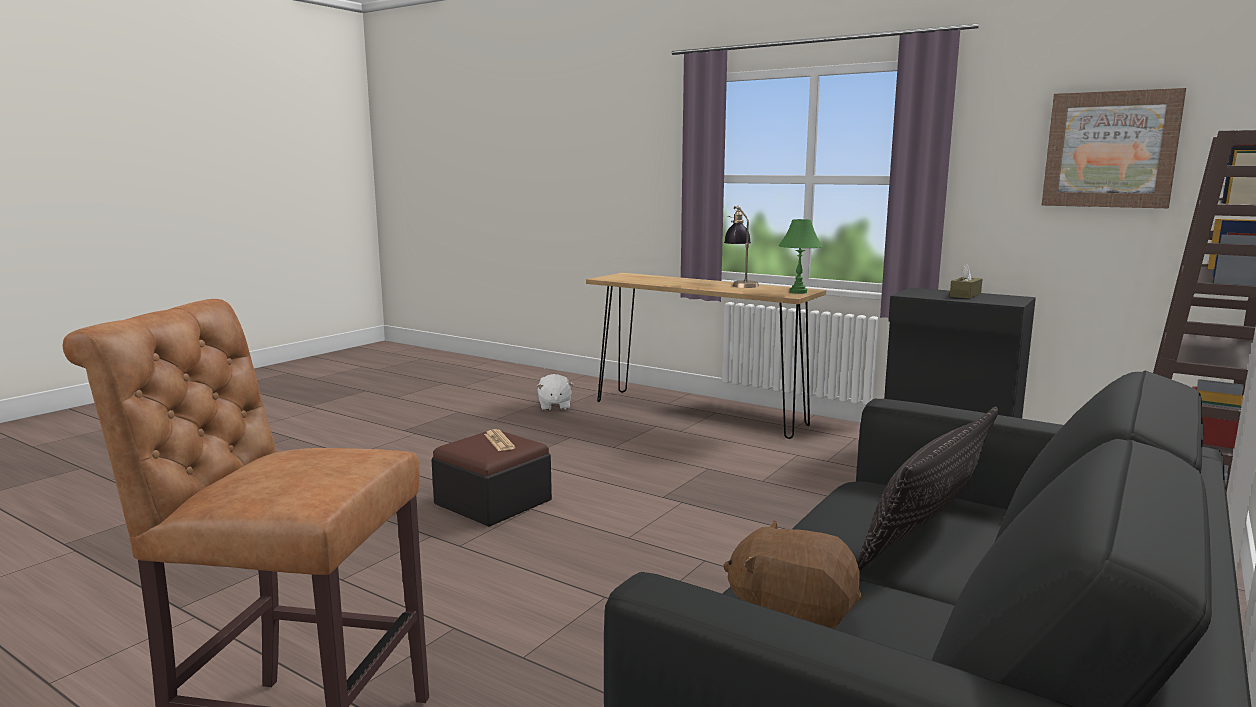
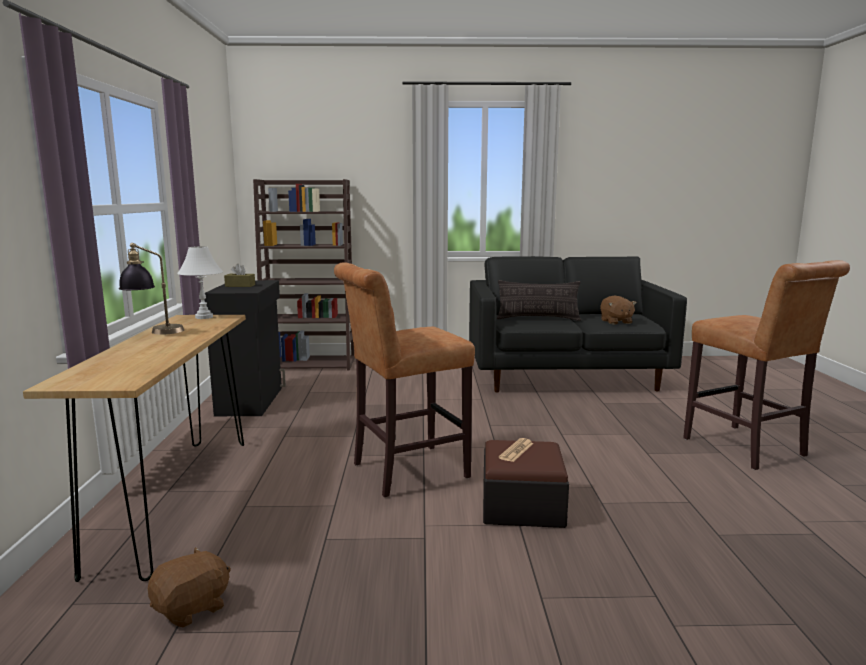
camera: 125 degrees left, 0 degrees up
(554, 406) = (192, 608): white plush toy -> brown plush toy
(635, 479) = (404, 472): none -> brown stool
(797, 292) = (204, 317): green table lamp -> white table lamp
(1110, 149) = (211, 184): picture -> none

